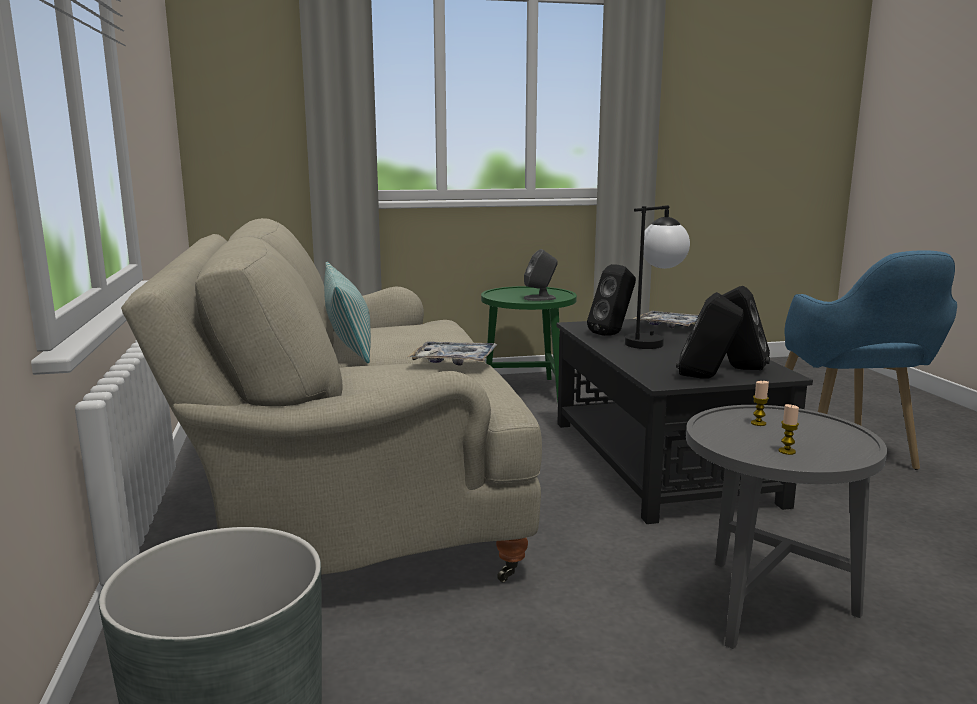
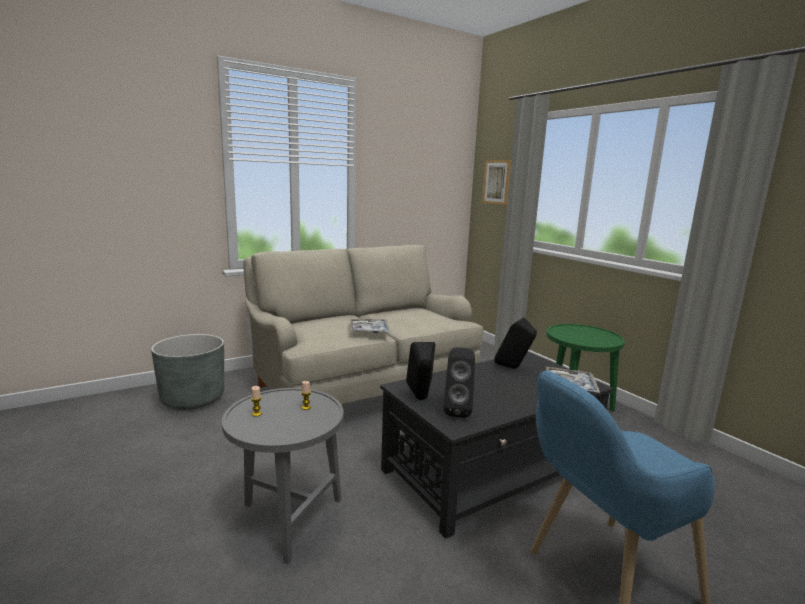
camera: 70 degrees right, 0 degrees up
(252, 97) = (497, 182): none -> picture
(348, 344) = (395, 312): pillow -> none
(540, 298) = (574, 338): grey speaker -> none
(652, 341) = (508, 381): table lamp -> none

